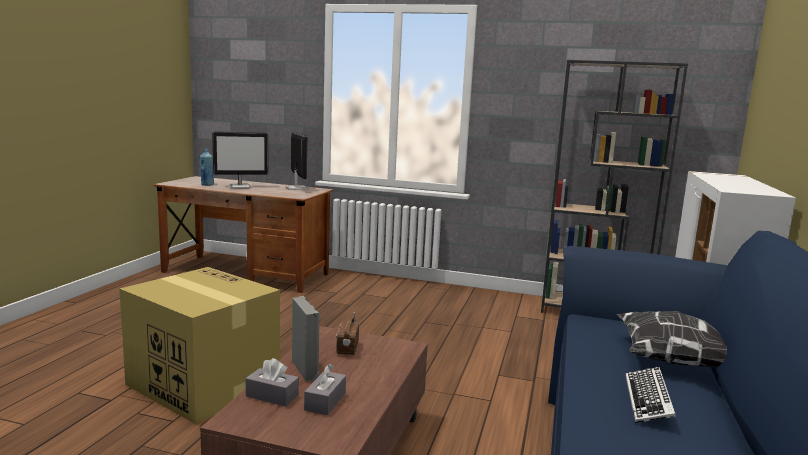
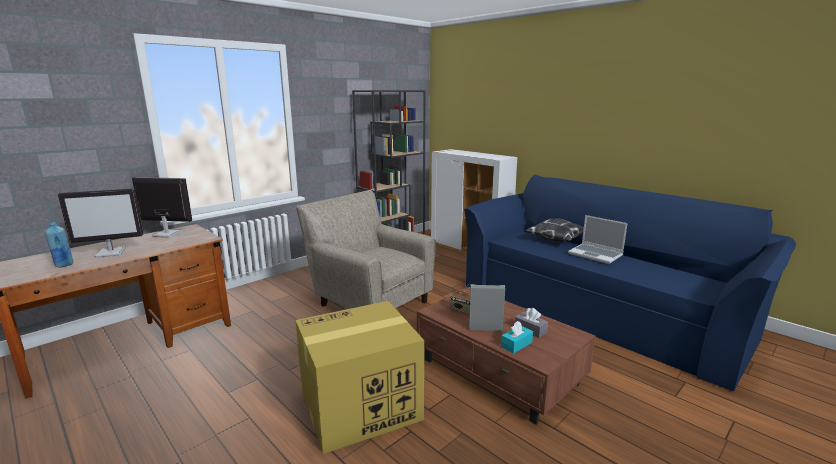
camera: 60 degrees left, 5 degrees up
(240, 187) = (111, 252): monitor -> monitor turned 60 degrees clockwise
(272, 396) = (516, 344): grey tissue box -> turquoise tissue box
(419, 337) = (371, 303): none -> beige armchair
(648, 400) = (596, 254): keyboard -> laptop

